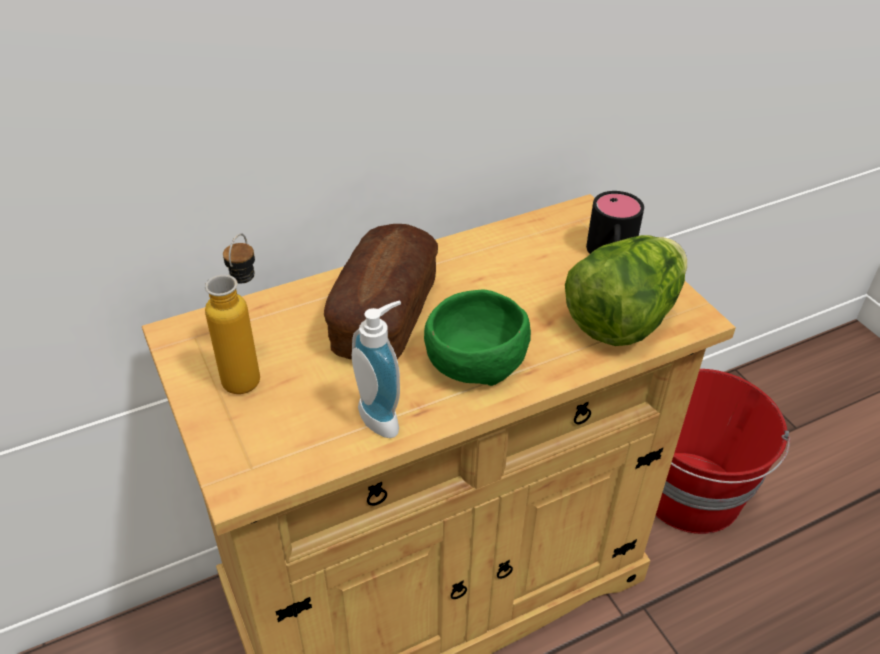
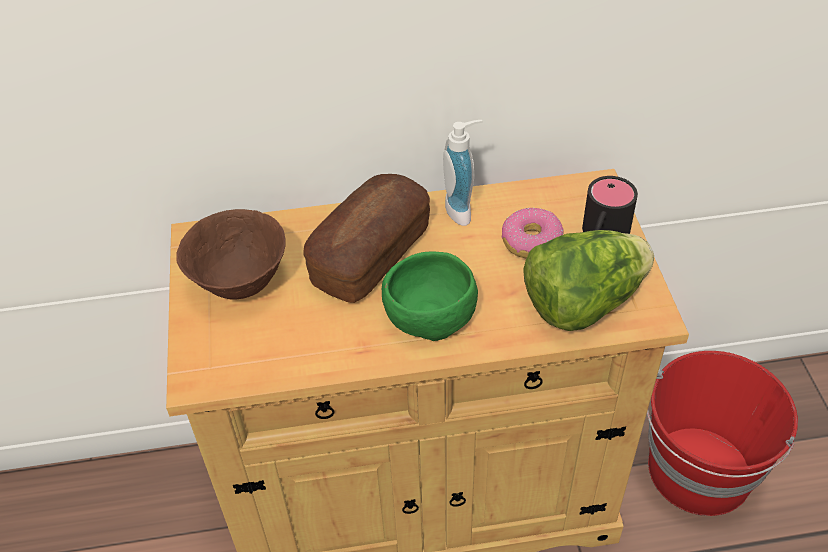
camera: 20 degrees right, 5 degrees up
(249, 371) = (239, 283): bottle -> brown bowl
(384, 416) = (331, 347): soap dispenser -> soap dispenser (463, 210)
(544, 271) = (531, 241): none -> donut

